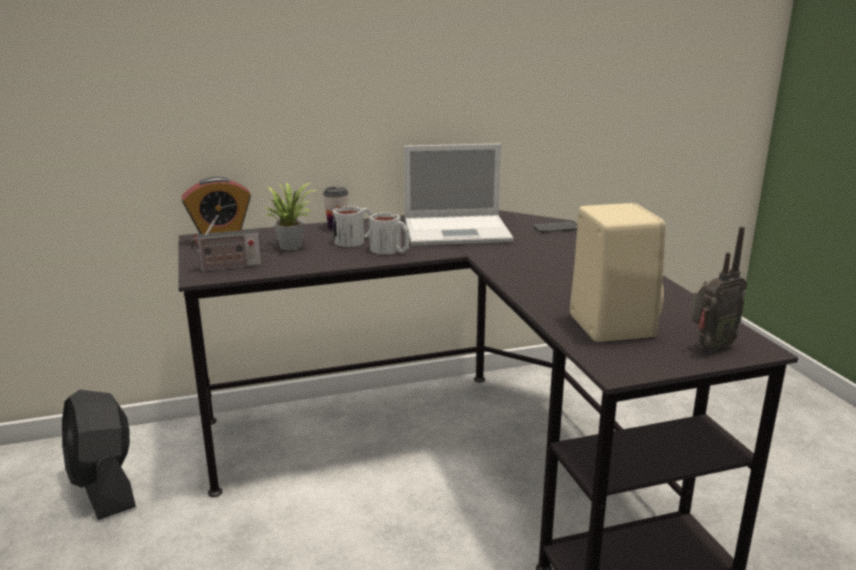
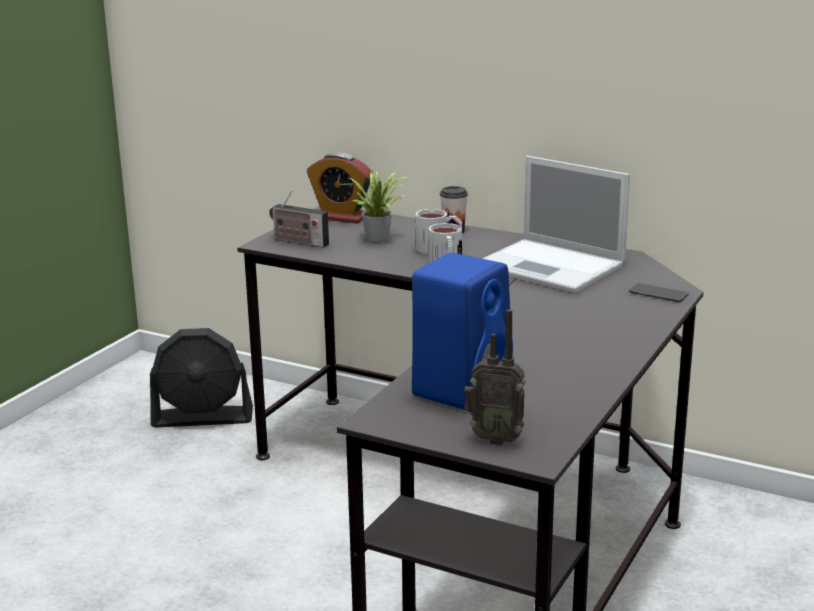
camera: 45 degrees right, 0 degrees up
(104, 487) = (203, 418): black fan -> black fan turned 105 degrees counterclockwise
(609, 325) = (462, 389): beige speaker -> blue speaker

